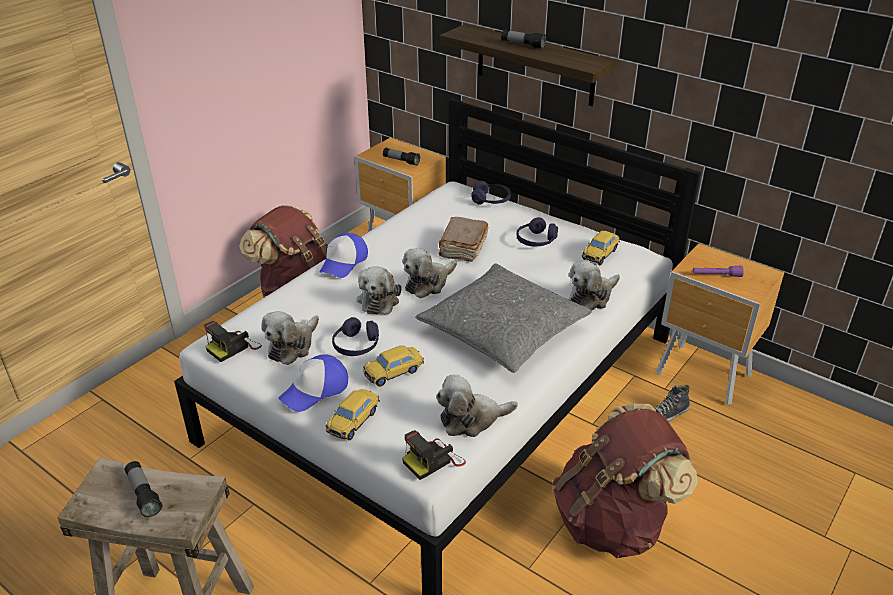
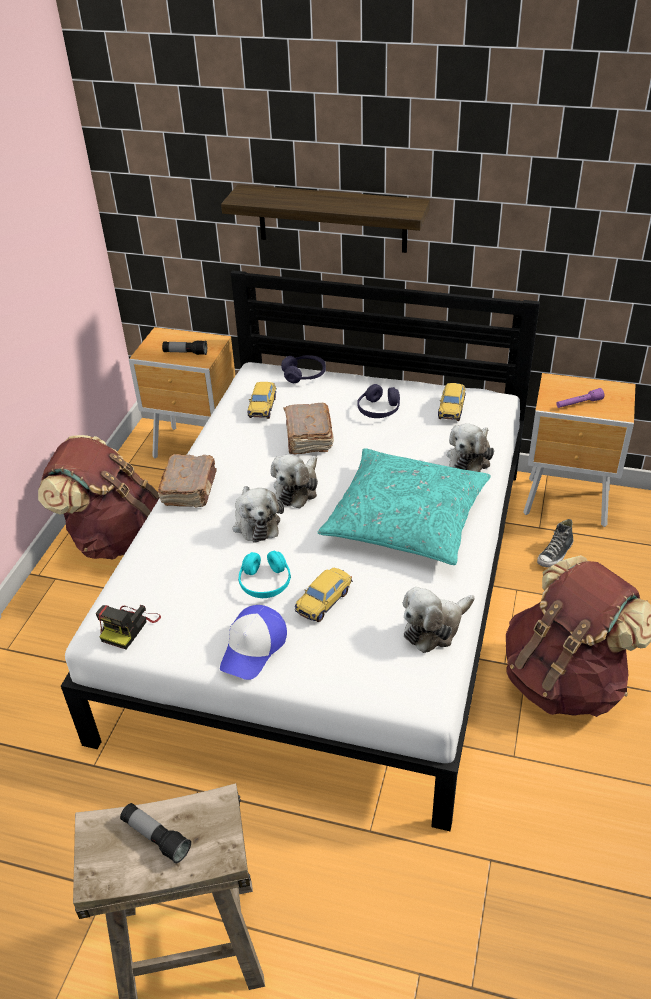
camera: 20 degrees left, 5 degrees up
(292, 346) = (195, 605): plush toy -> none
(344, 262) = (190, 489): cap -> brown book
(354, 421) = (317, 670): toy car -> toy car (263, 407)
(356, 345) = (265, 582): purple headphones -> turquoise headphones
(433, 460) = (425, 685): camera -> none
(503, 329) = (406, 519): grey pillow -> turquoise pillow
(523, 45) = (321, 199): flashlight -> none

